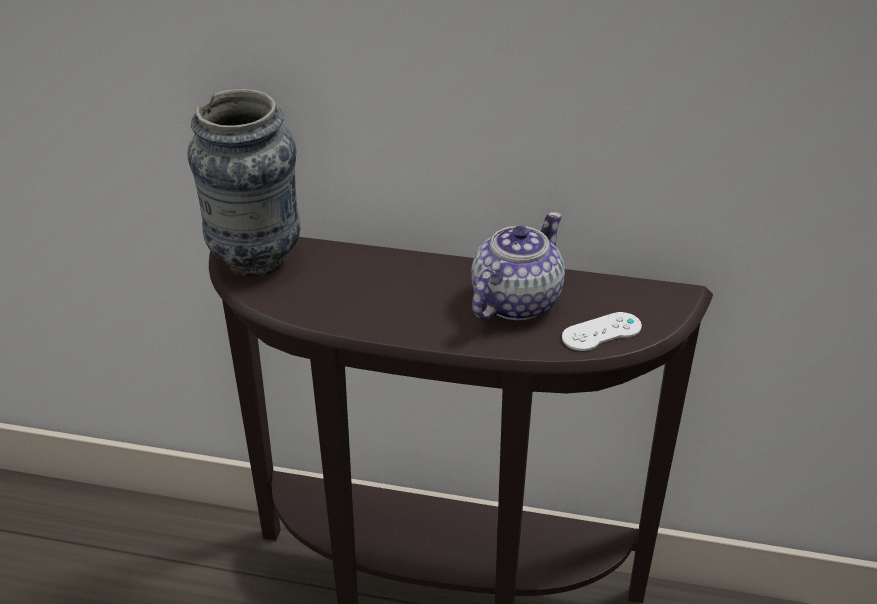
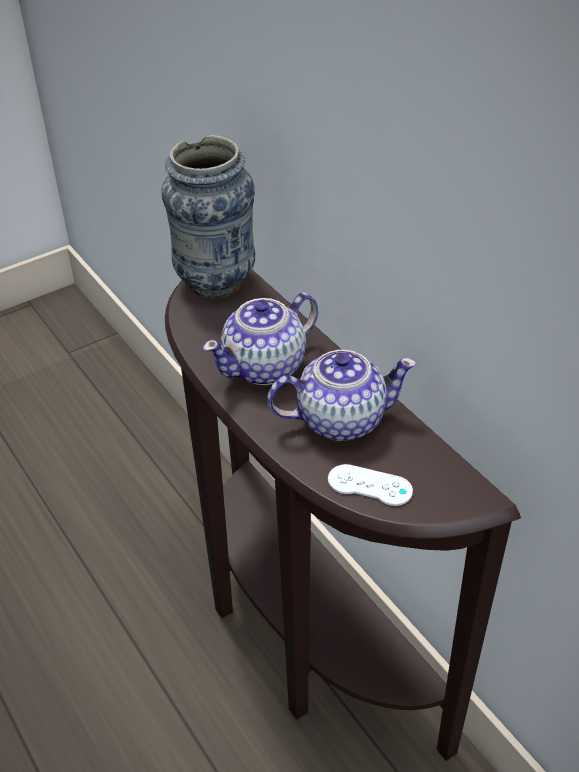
camera: 45 degrees right, 5 degrees up
(400, 298) = (266, 366): none -> teapot

